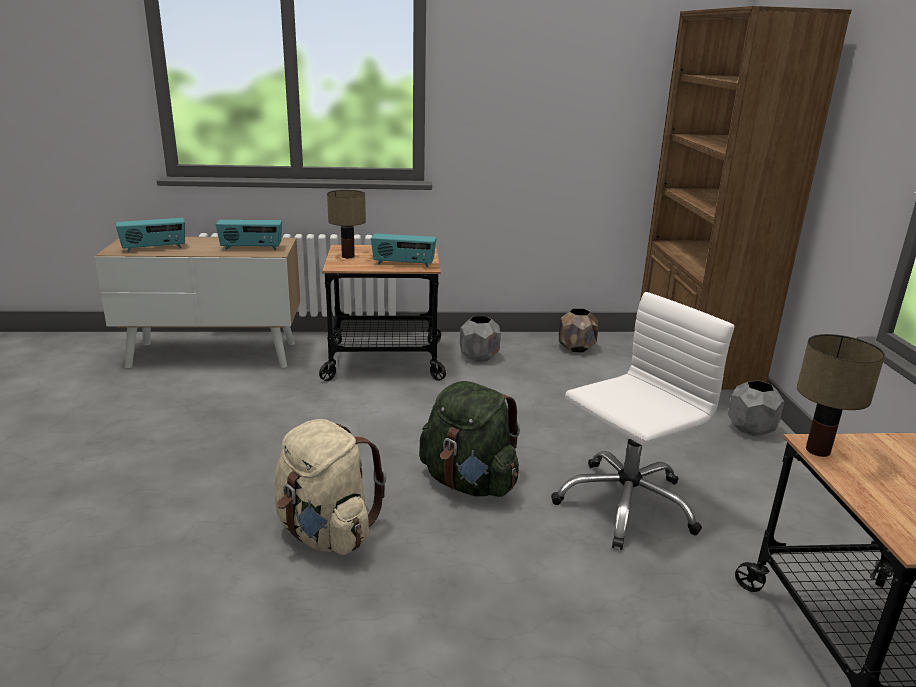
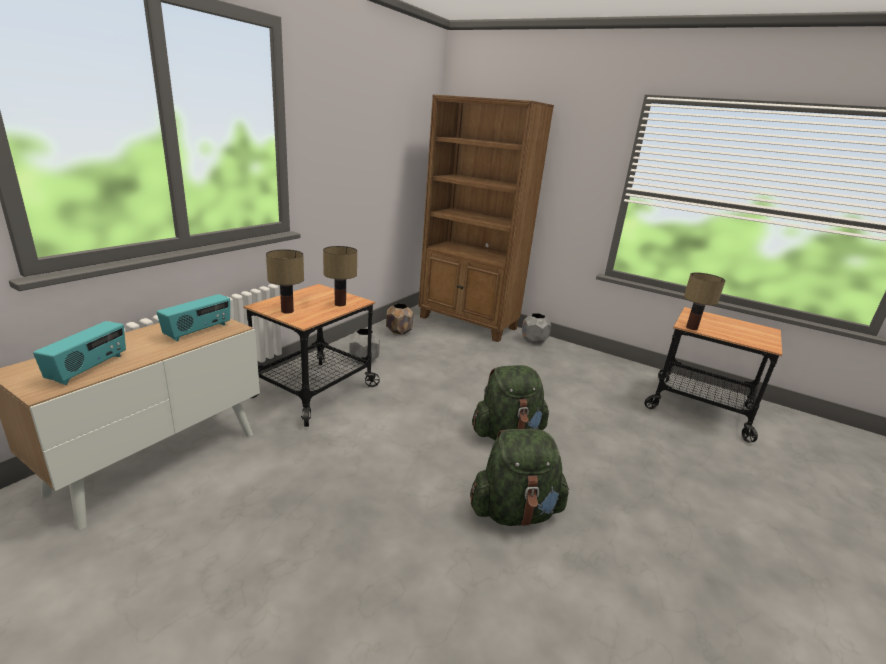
camera: 55 degrees left, 0 degrees up
(326, 533) = (515, 512): beige backpack -> green backpack
(403, 264) = (340, 304): radio -> table lamp
(625, 504) = (567, 401): white office chair -> none

